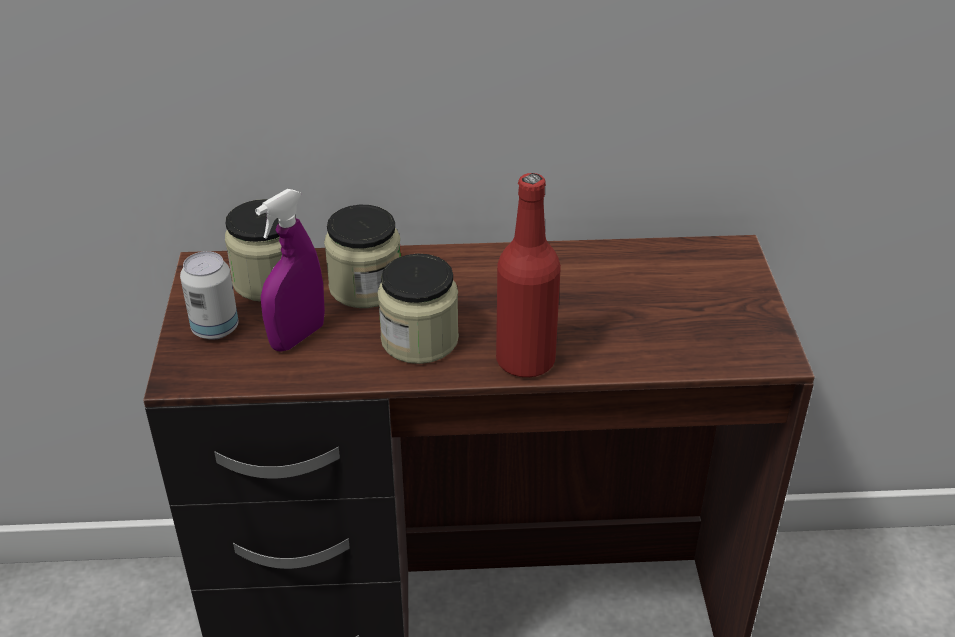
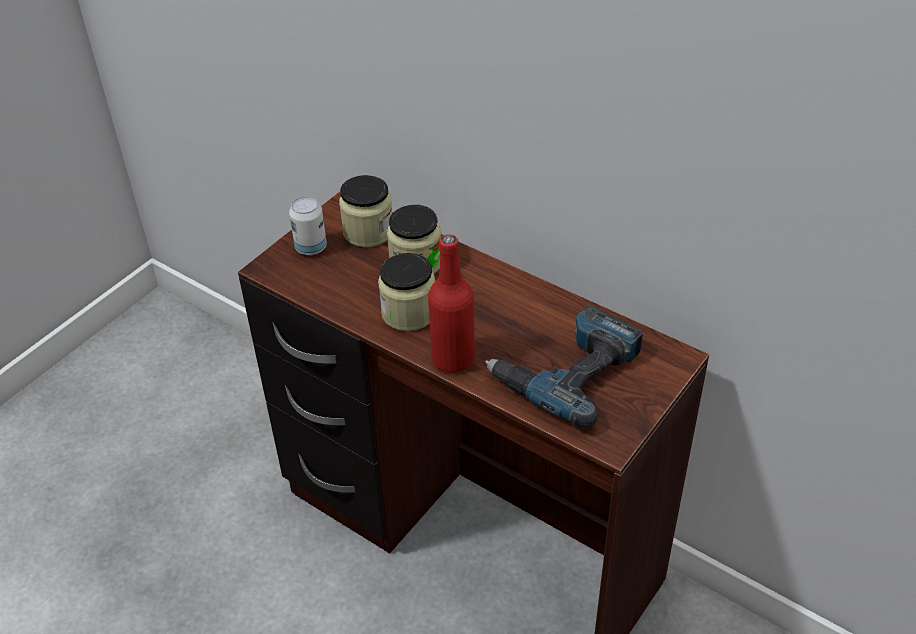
camera: 40 degrees right, 5 degrees up
(297, 337) = (347, 275): purple spray bottle -> none
(653, 312) = (567, 371): none -> power drill

